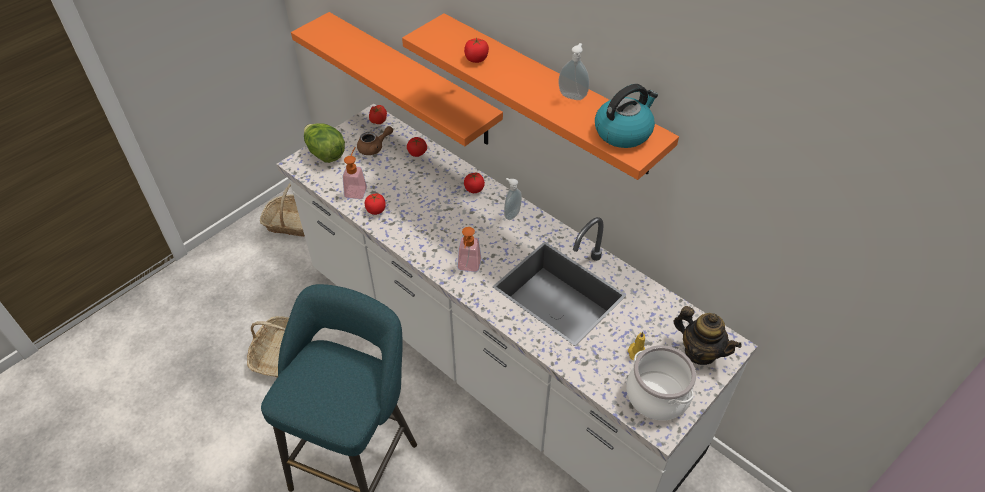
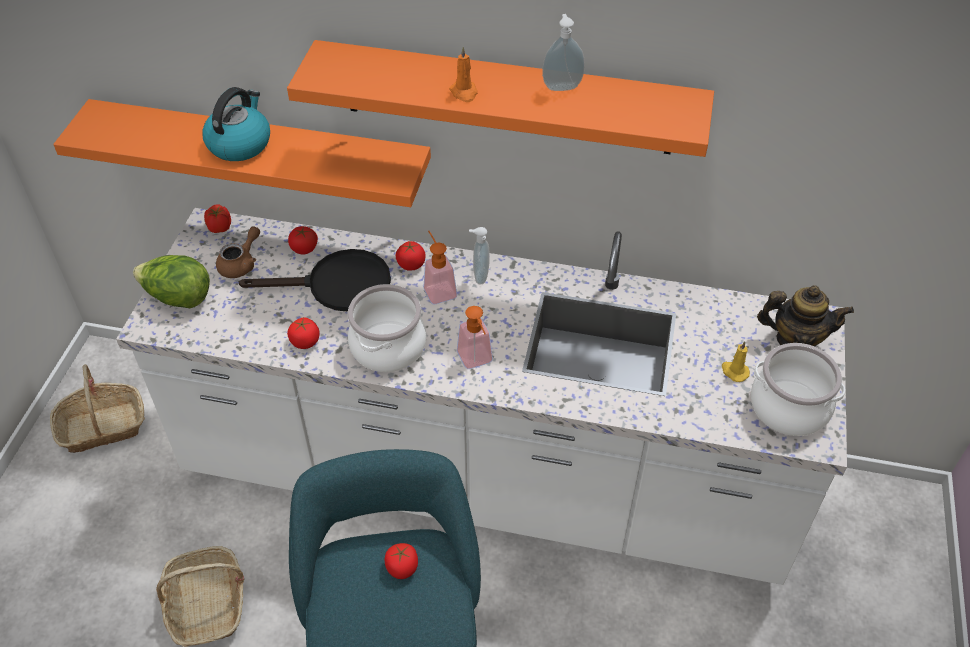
camera: 30 degrees left, 0 degrees up
(357, 189) = (258, 326): soap dispenser -> soap dispenser (438, 289)
(420, 184) = (337, 286): none -> black frying pan
(421, 234) = (387, 346): none -> cooking pot
(476, 59) = (408, 82): tomato -> tomato (402, 568)
(505, 78) = (464, 93): none -> orange candle
(623, 132) = (653, 107): kettle -> kettle (239, 144)

